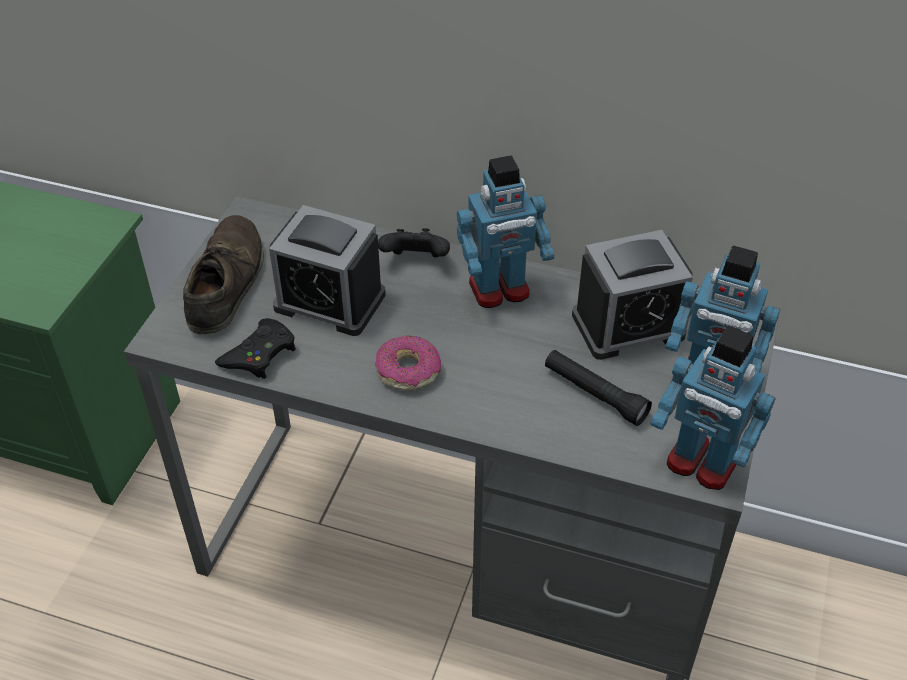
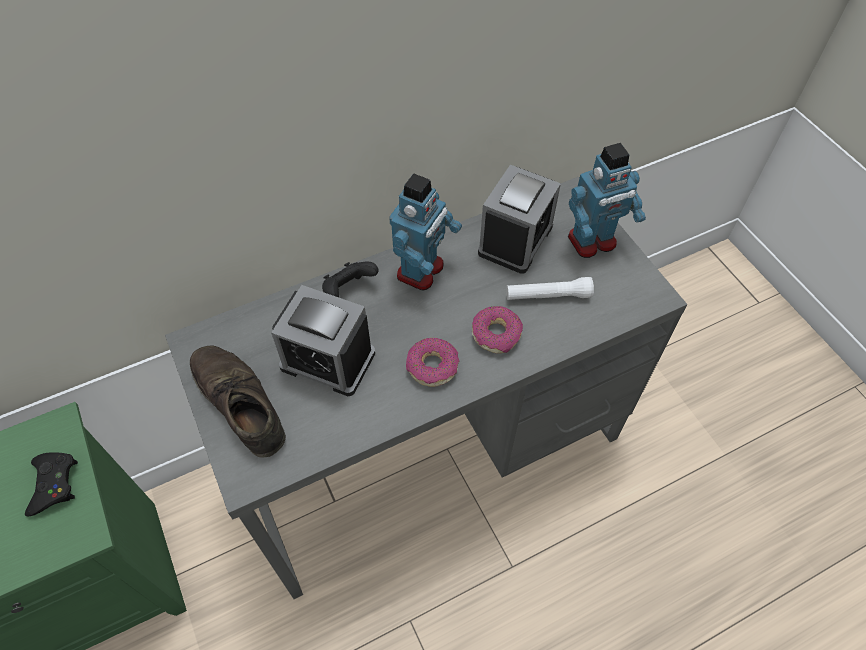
camera: 45 degrees left, 10 degrees up
(259, 354) = (328, 434): black game controller -> black game controller (53, 484)
(329, 301) = (328, 360): alarm clock -> alarm clock turned 45 degrees clockwise
(500, 388) = (496, 334): none -> donut
(595, 394) = (547, 296): black flashlight -> white flashlight
(701, 463) = (641, 293): toy robot -> none

